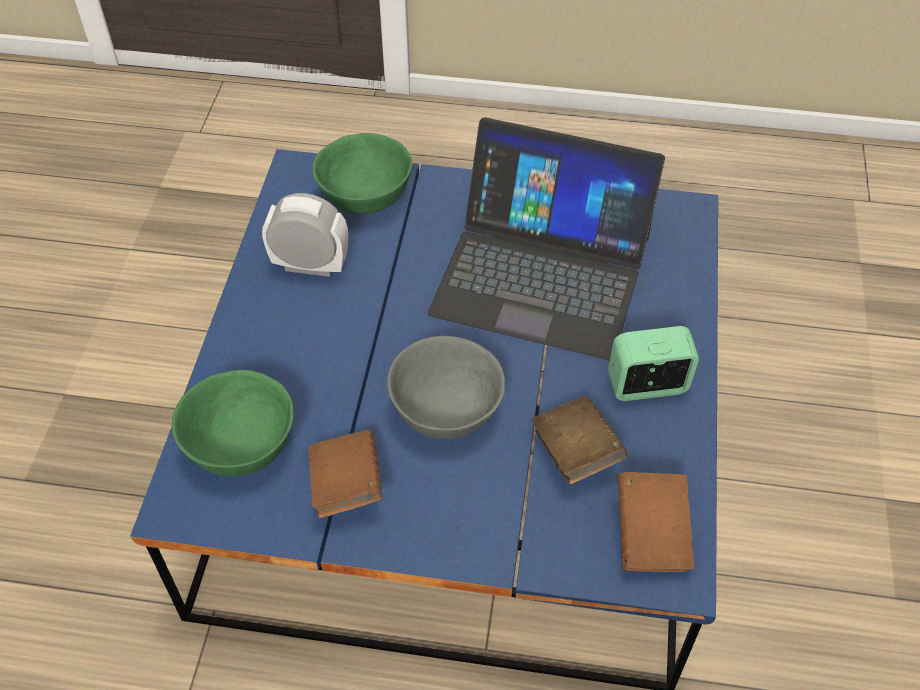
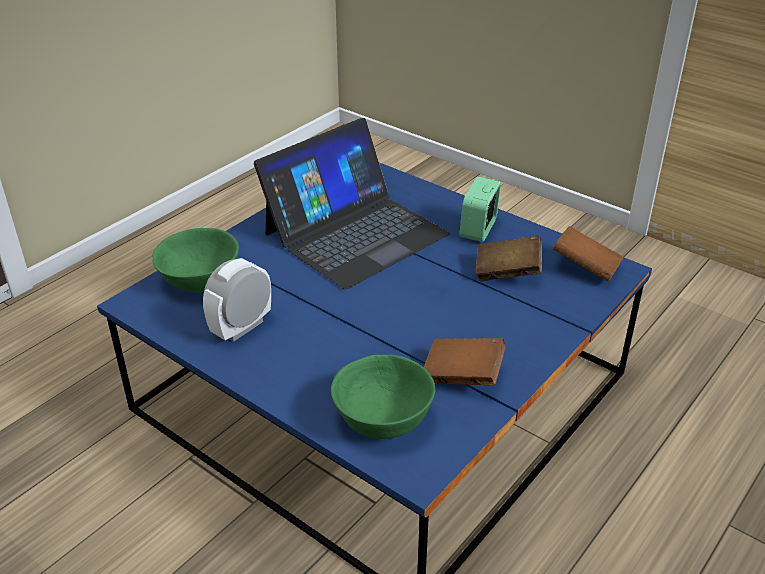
camera: 60 degrees left, 15 degrees down
(446, 407) = (431, 310): grey bowl -> none

